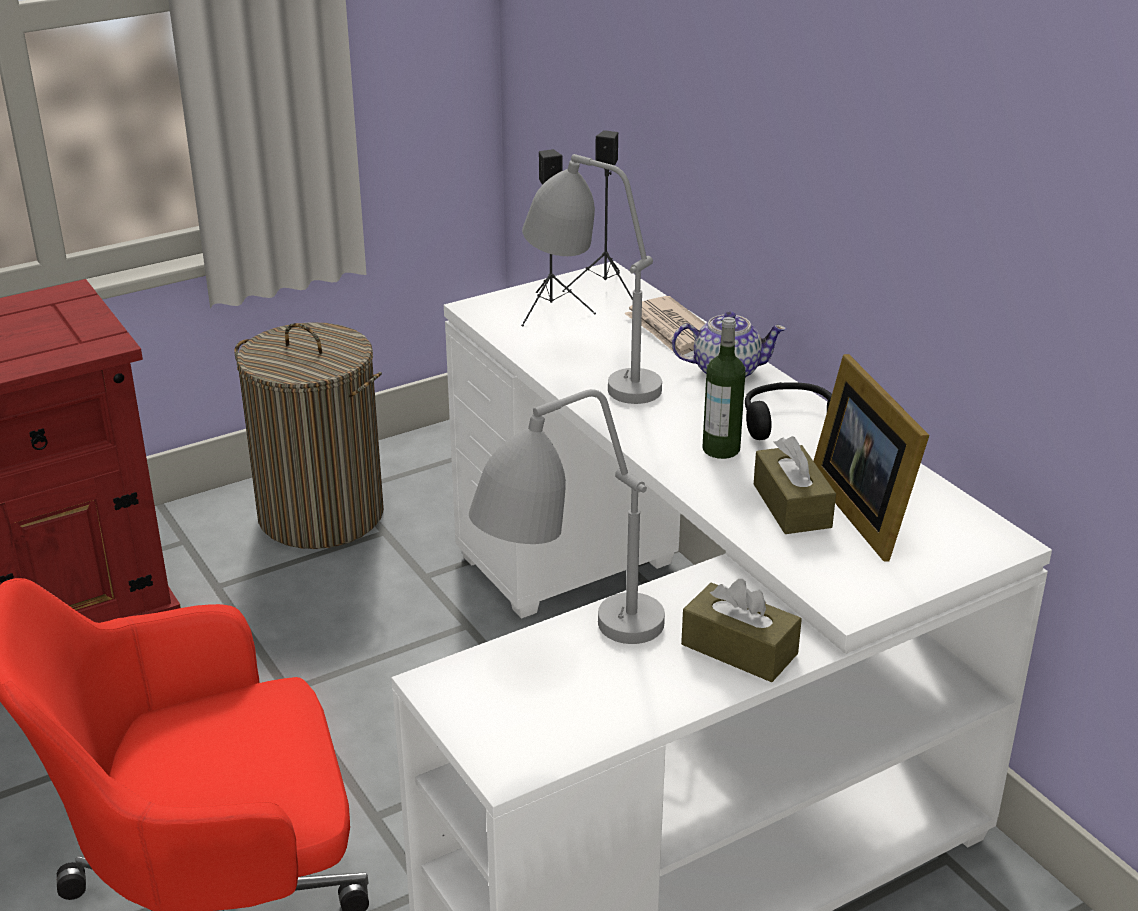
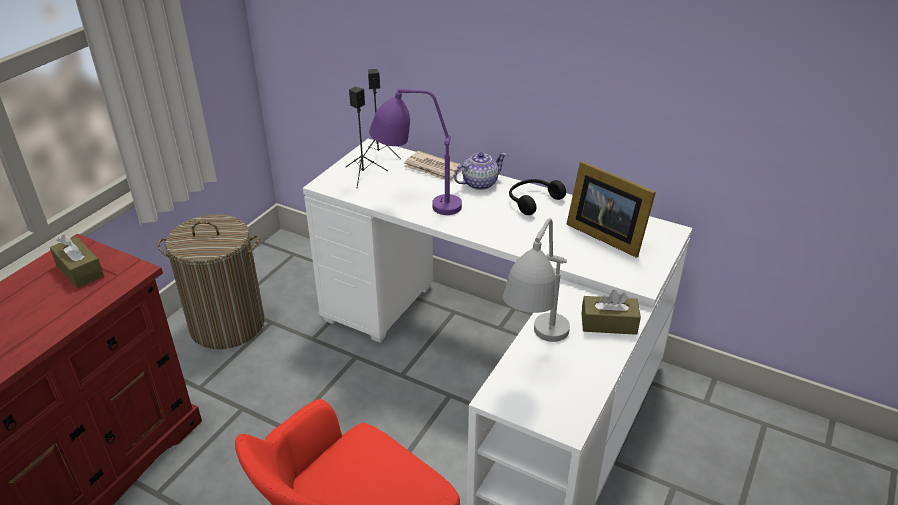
camera: 30 degrees left, 5 degrees up
(589, 371) = (415, 203): grey table lamp -> purple table lamp
(721, 449) = (516, 225): bottle -> none
(792, 506) = (573, 243): brown tissue box -> brown tissue box (80, 270)

